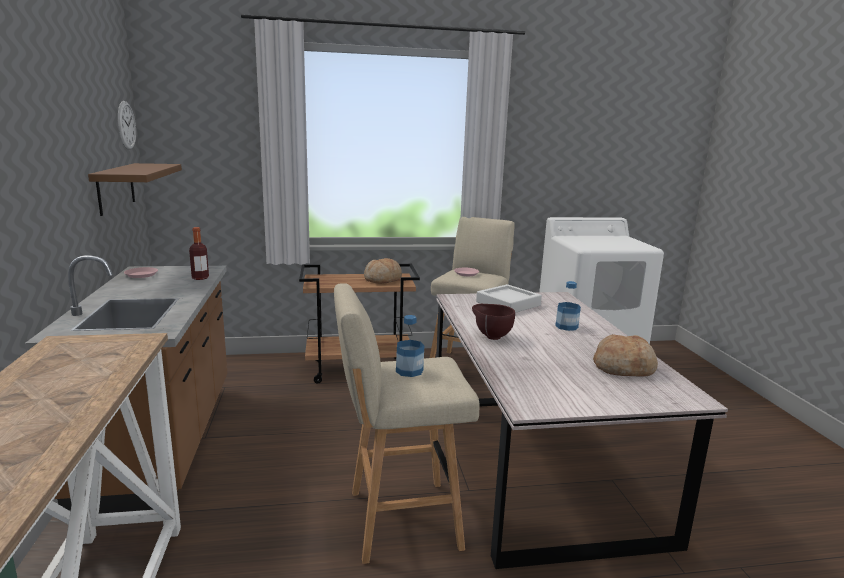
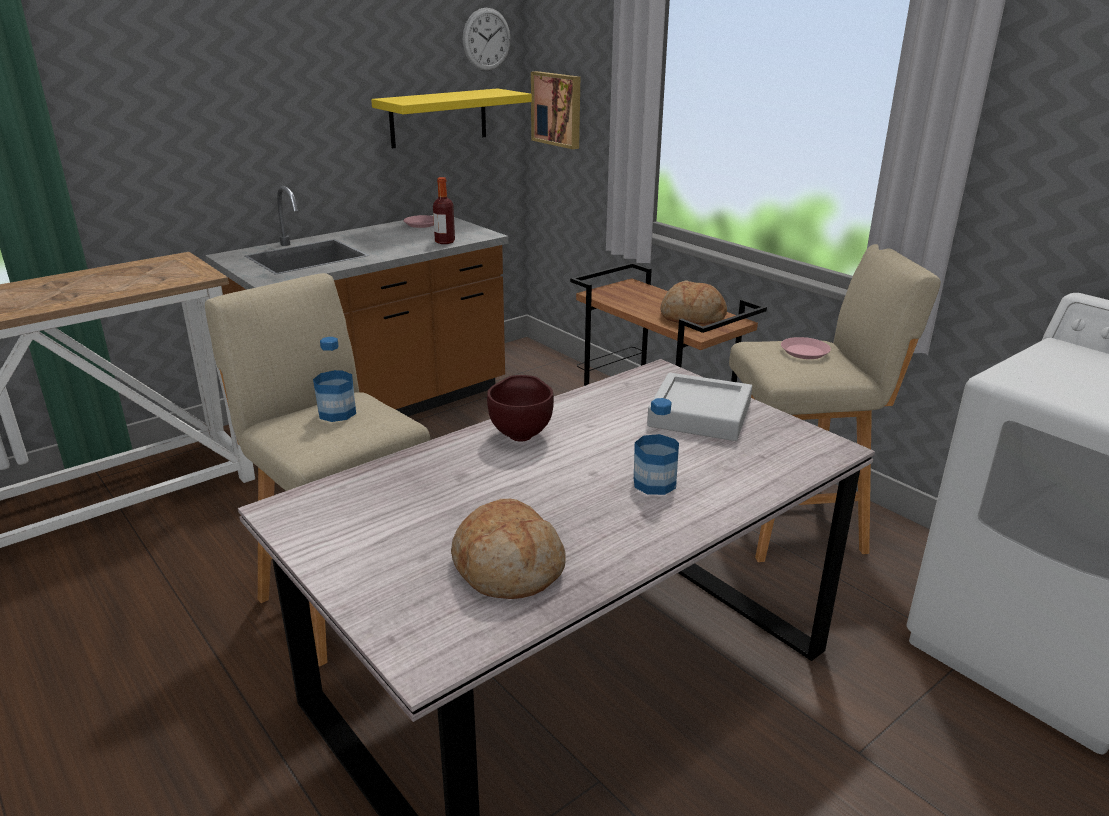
camera: 60 degrees right, 10 degrees up
(115, 188) = (438, 118): brown shelf -> yellow shelf
(187, 175) = (558, 109): none -> picture

